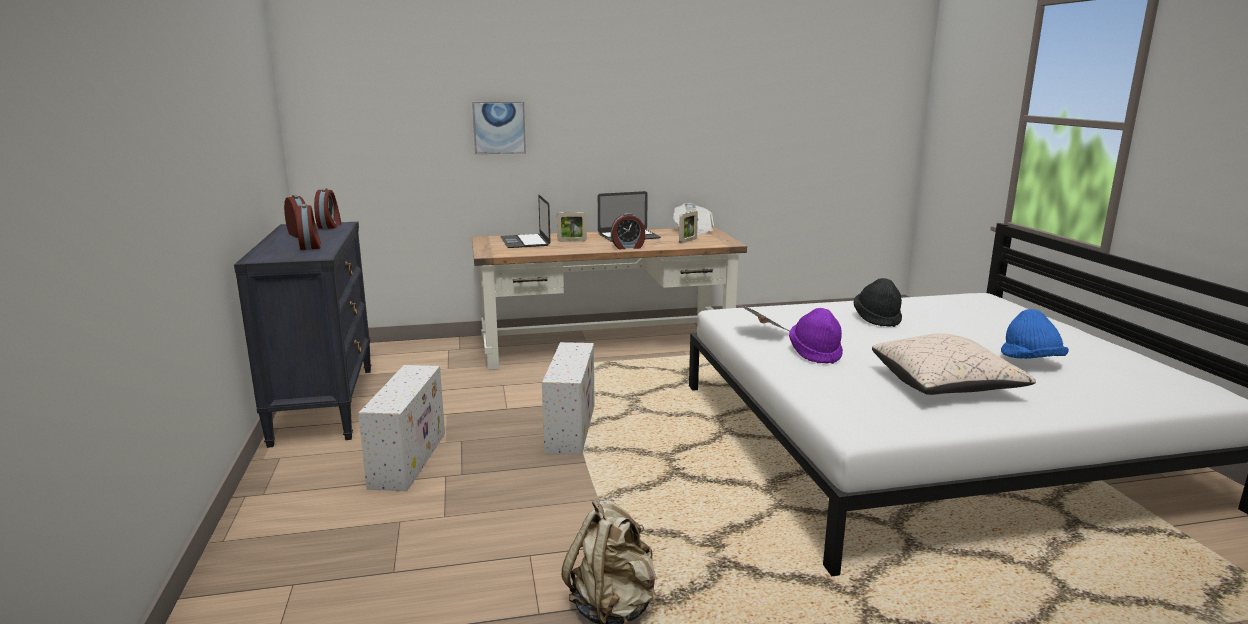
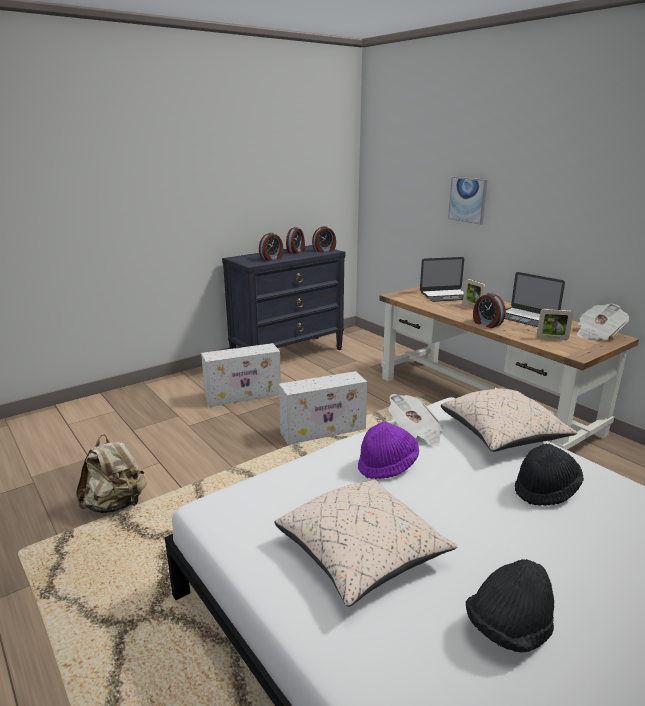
camera: 65 degrees right, 5 degrees up
(525, 241) = (446, 295): laptop -> laptop turned 150 degrees counterclockwise
(790, 311) = (502, 435): none -> beige pillow
(1030, 361) = (508, 629): blue hat -> black hat

